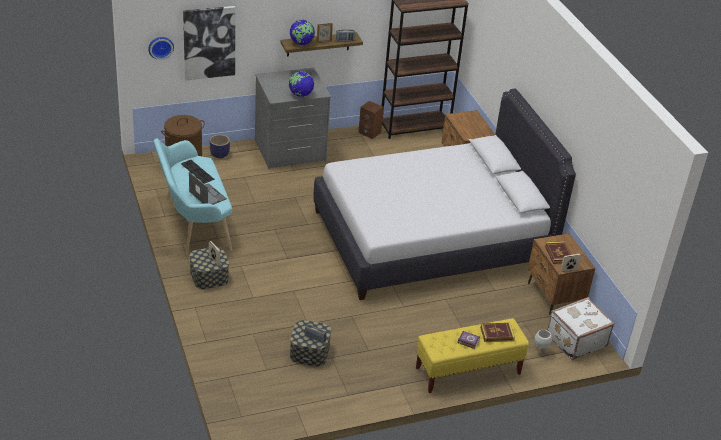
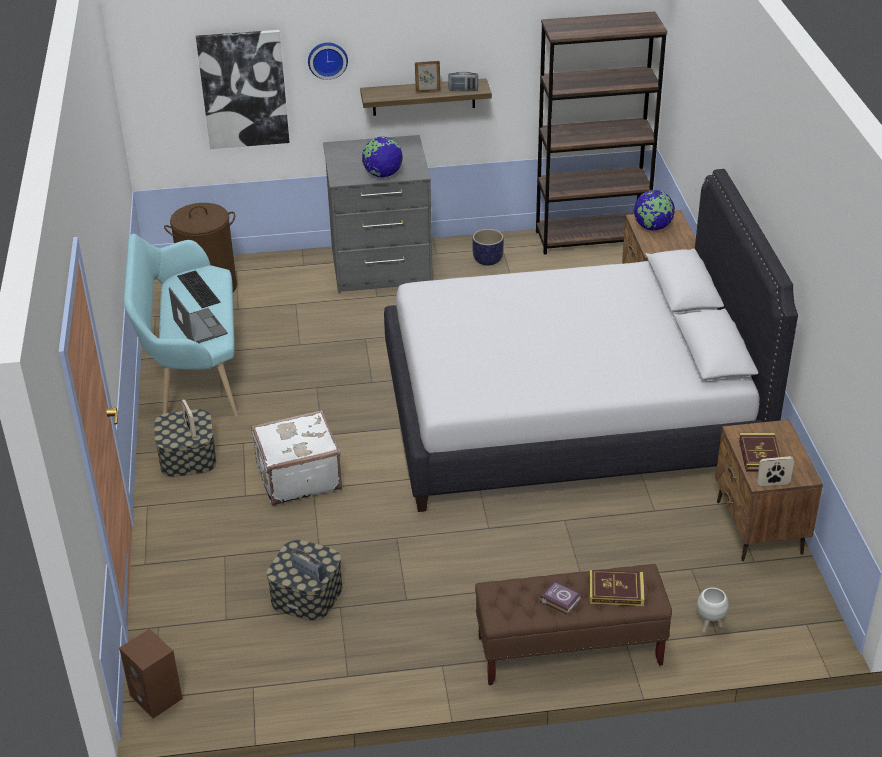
camera: 15 degrees right, 0 degrees up
(160, 47) = (166, 94): wall clock -> wall clock (327, 59)
(219, 154) = (270, 268): planter -> planter (488, 260)
(301, 43) = (391, 93): globe -> globe (652, 227)
(370, 132) = (517, 243): brown speaker -> brown speaker (157, 697)
(467, 371) = (569, 651): yellow bench -> brown bench
(575, 340) = (779, 610): white suitcase -> white suitcase (298, 477)

